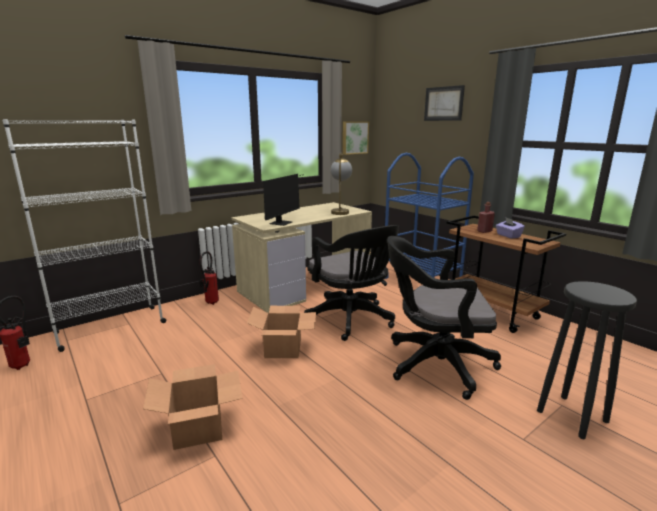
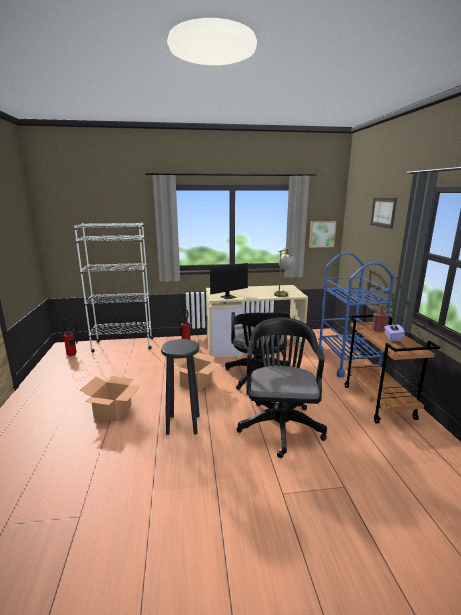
camera: 30 degrees right, 0 degrees up
(433, 364) = (280, 424): black office chair -> black office chair turned 60 degrees clockwise
(571, 415) = (341, 496): black stool -> black stool (183, 424)

